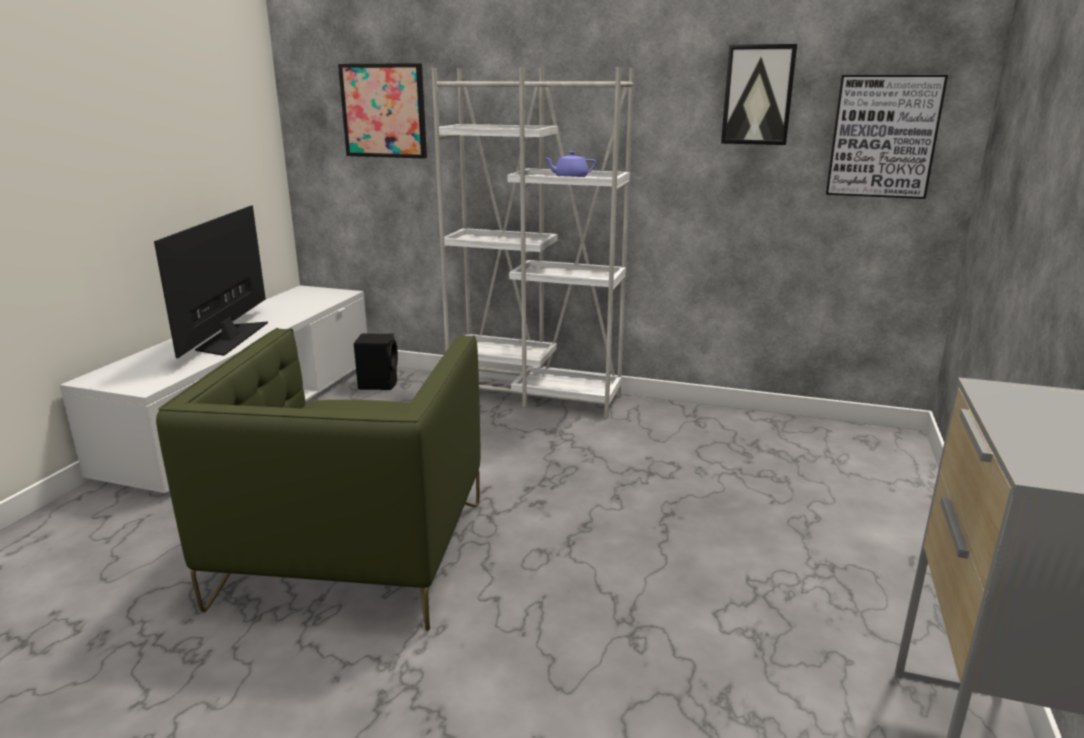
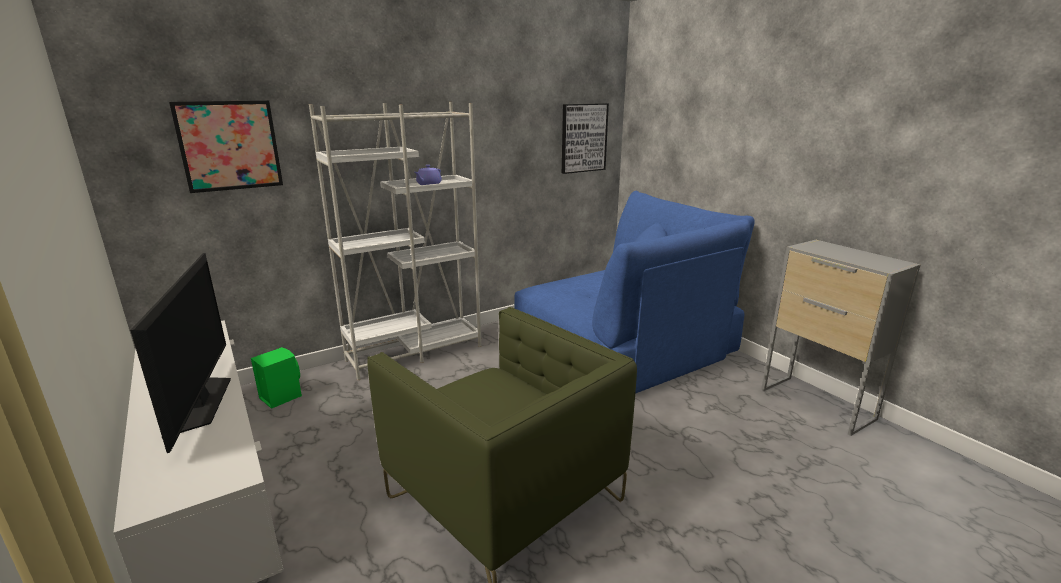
camera: 50 degrees left, 0 degrees up
(230, 338) = (201, 402): television -> television turned 150 degrees counterclockwise
(379, 384) = (280, 396): black speaker -> green speaker
(758, 95) = (523, 117): picture -> none
(787, 497) = (623, 344): none -> blue sofa

